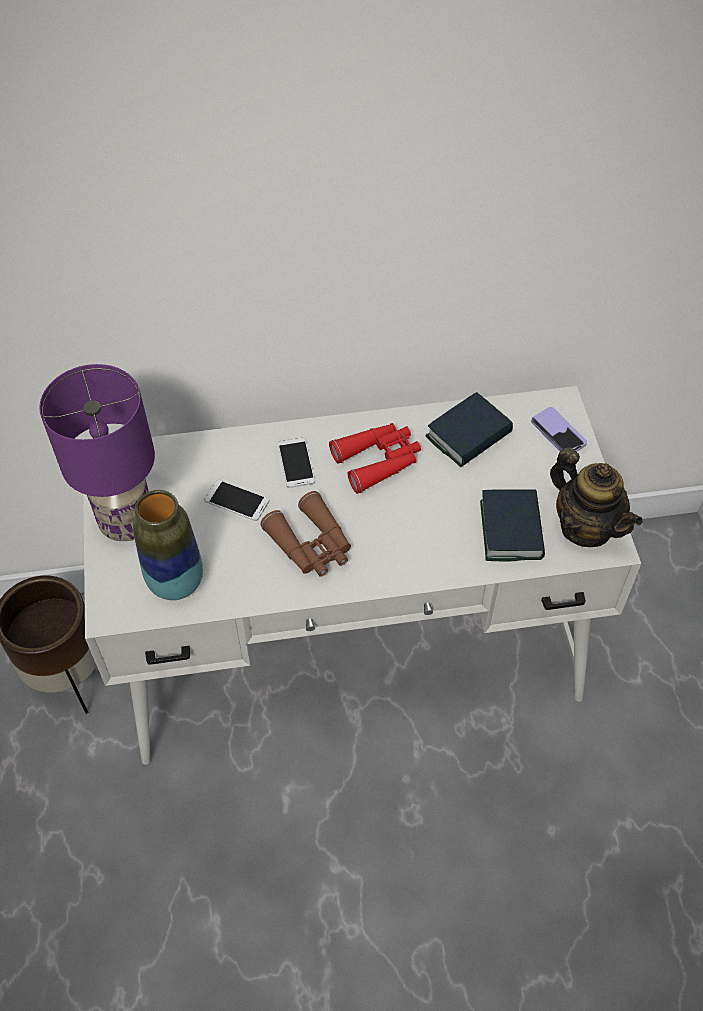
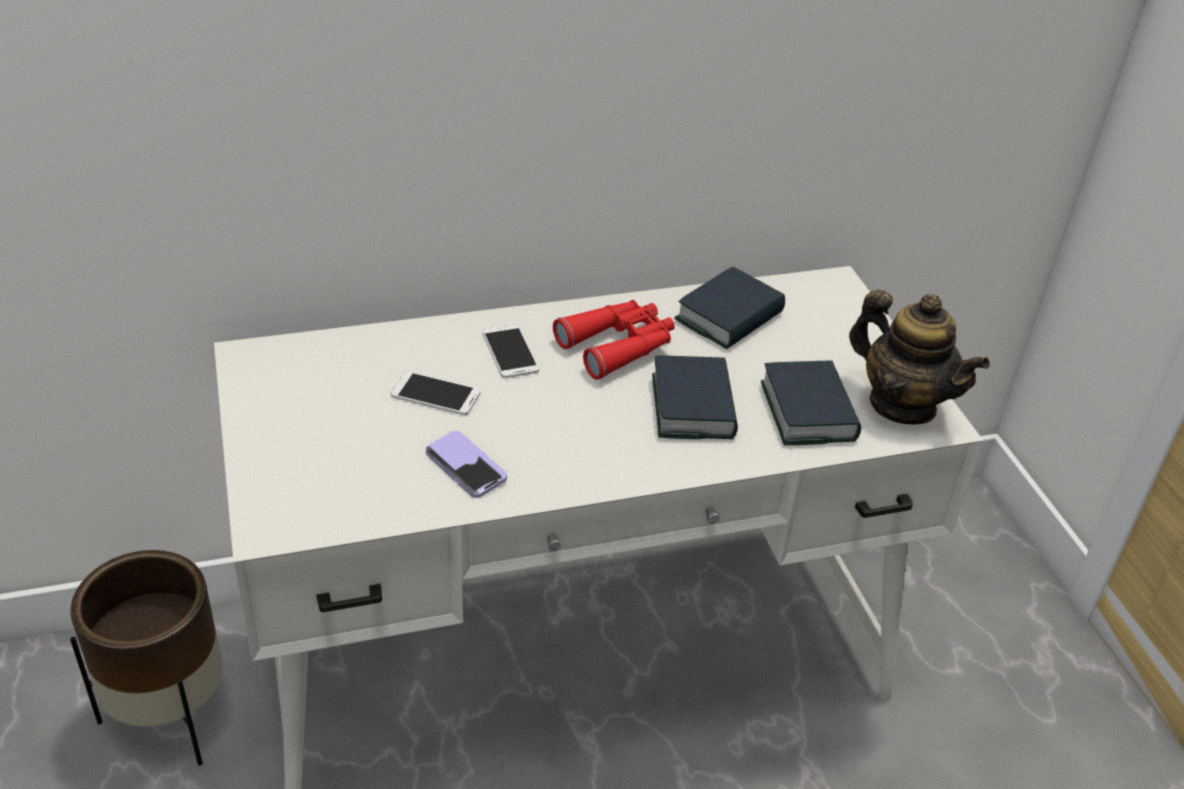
camera: 10 degrees left, 15 degrees down
(126, 523) = (283, 425): purple table lamp -> none
(176, 583) = (362, 489): vase -> none
(311, 545) = (546, 438): brown binoculars -> none
(424, 521) = (693, 406): none -> book
(558, 433) = (840, 311): phone -> phone (465, 466)

